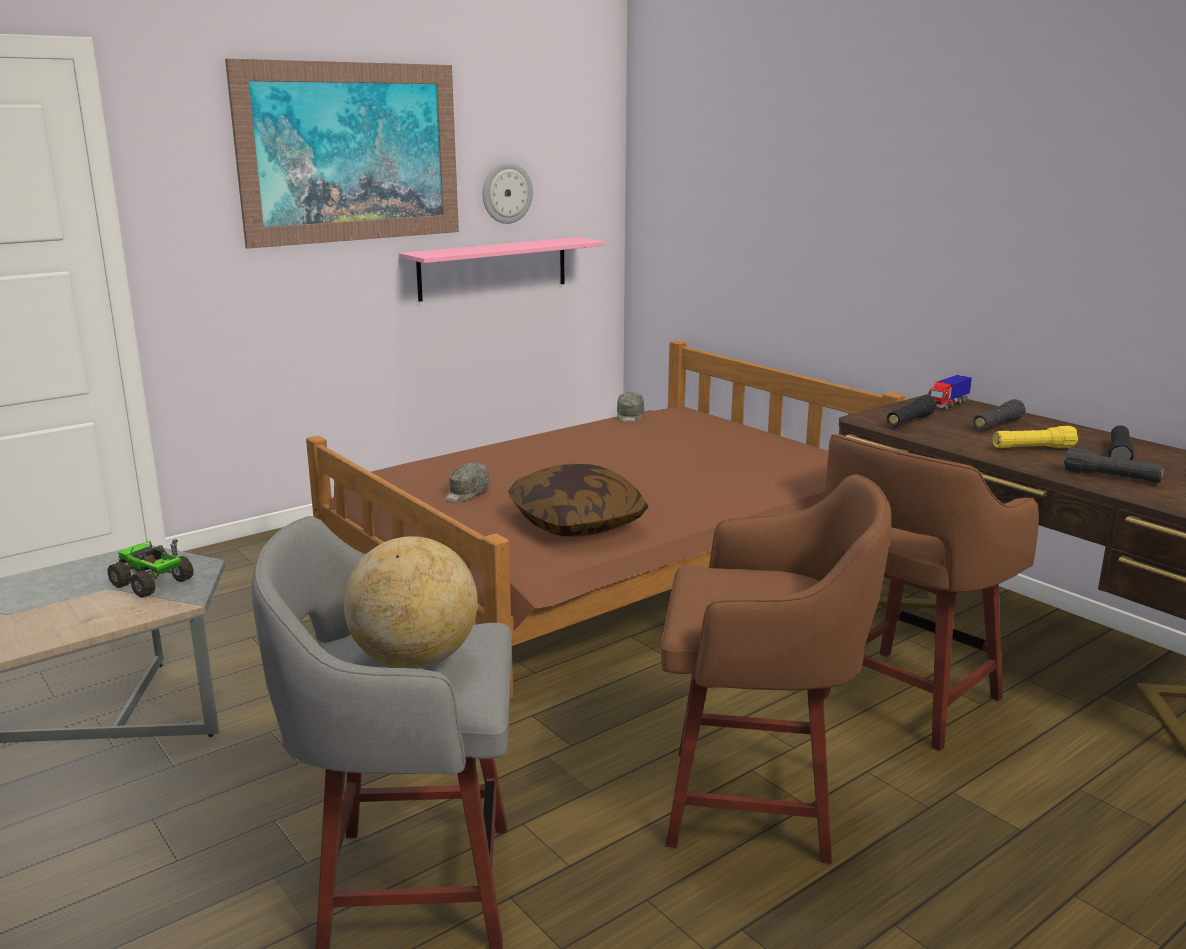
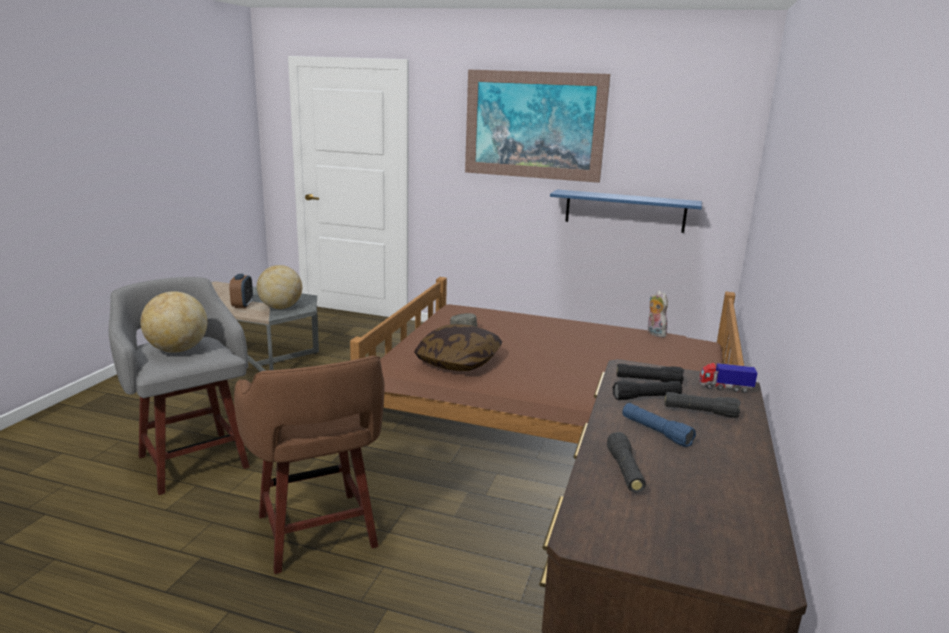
camera: 55 degrees right, 0 degrees up
(68, 614) = (242, 305): none -> alarm clock
(153, 583) = (280, 307): toy truck -> globe
(493, 268) = (625, 211): pink shelf -> blue shelf
(506, 193) = (643, 161): wall clock -> none
(630, 417) = (654, 333): grey cap -> plush toy
(905, 700) = (489, 563): brown stool -> none
(1033, 448) = (655, 432): yellow flashlight -> blue flashlight
(1118, 454) = (704, 470): black flashlight -> black flashlight (646, 397)

